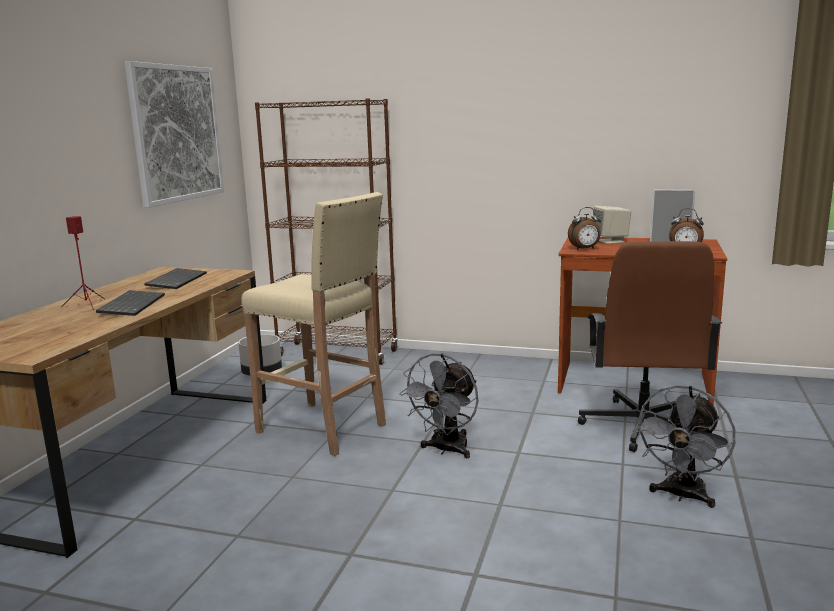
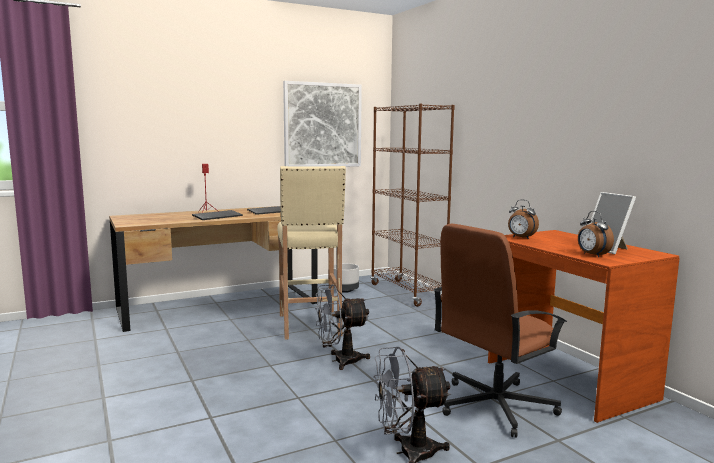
camera: 45 degrees right, 5 degrees down
(610, 241) = (568, 238): beige speaker -> none

